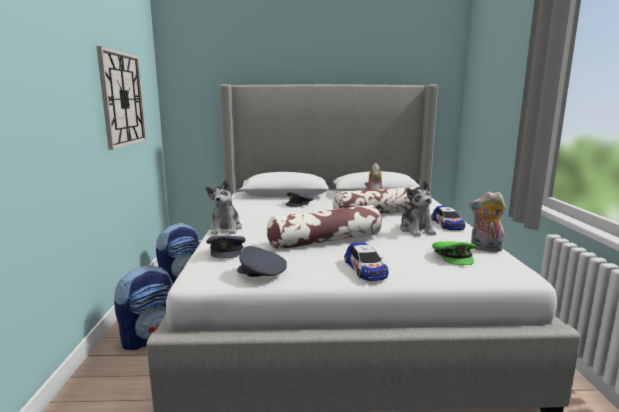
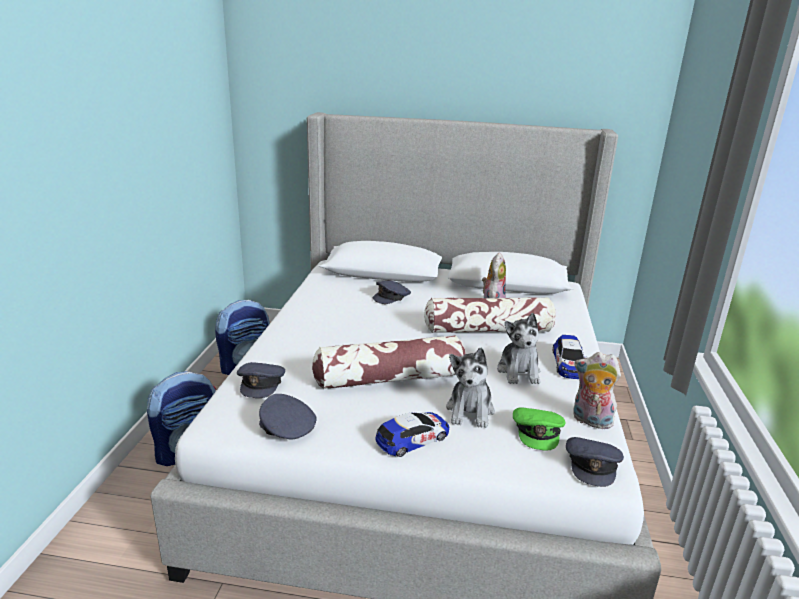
camera: 10 degrees right, 10 degrees up
(122, 99) = (171, 148): wall clock -> none
(226, 229) = (279, 338): plush toy -> plush toy (470, 411)
(365, 269) = (413, 438): toy car -> toy car turned 120 degrees counterclockwise
(506, 269) = (592, 465): none -> grey cap

